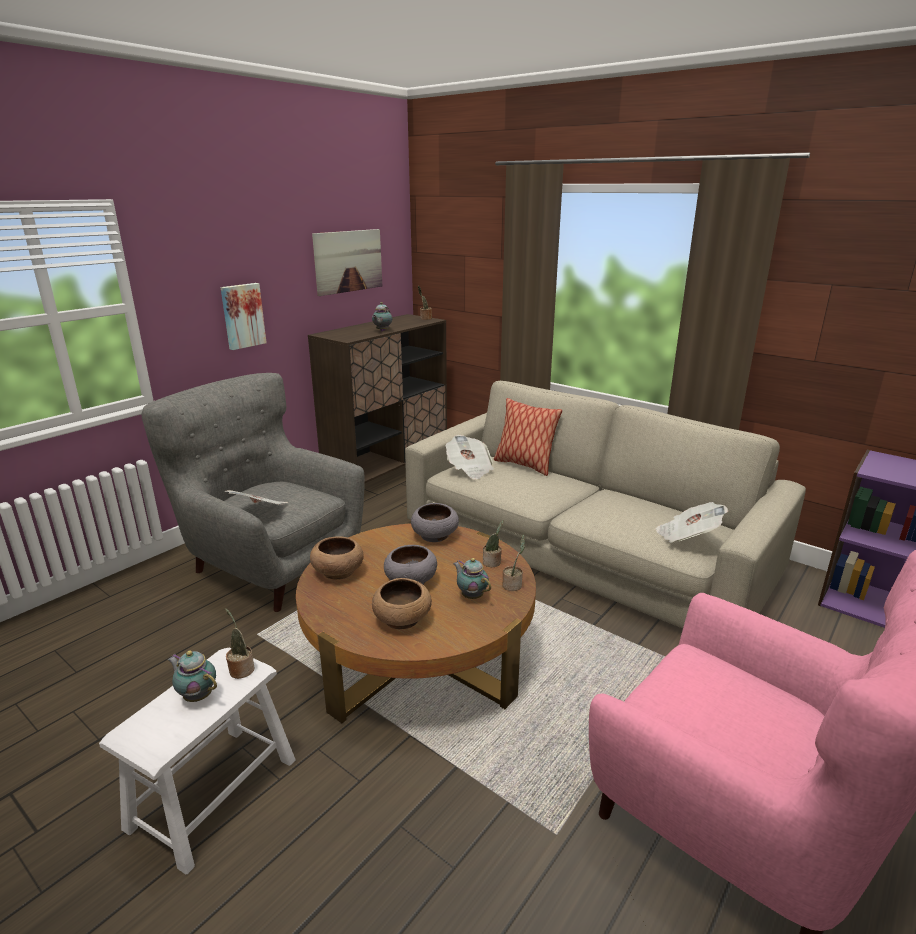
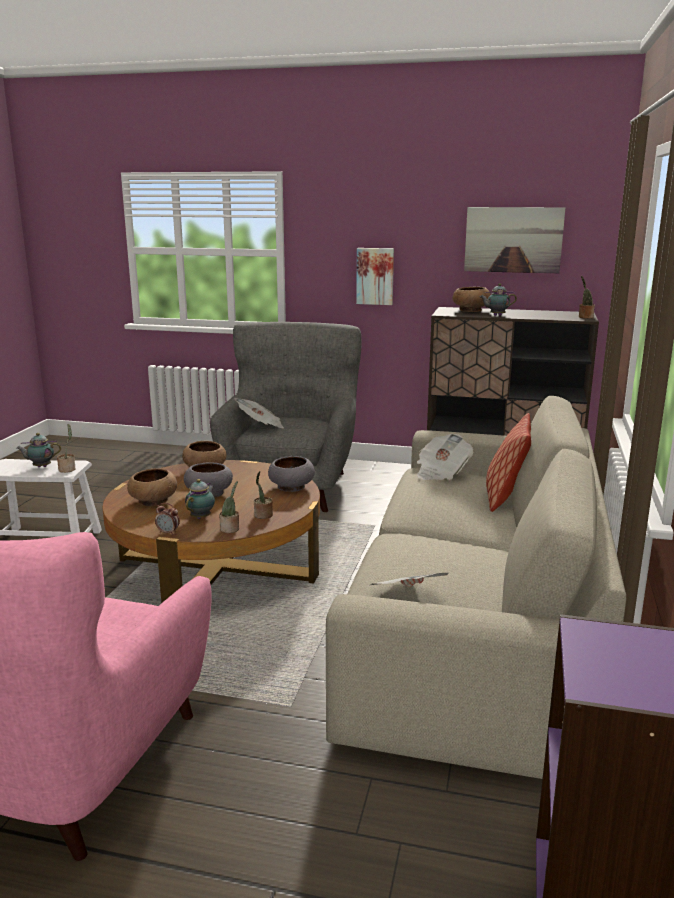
camera: 65 degrees right, 5 degrees down
(197, 695) = (40, 467): teapot -> teapot turned 105 degrees counterclockwise
(346, 332) = (470, 310): none -> brown bowl
(498, 622) = (168, 533): none -> alarm clock

